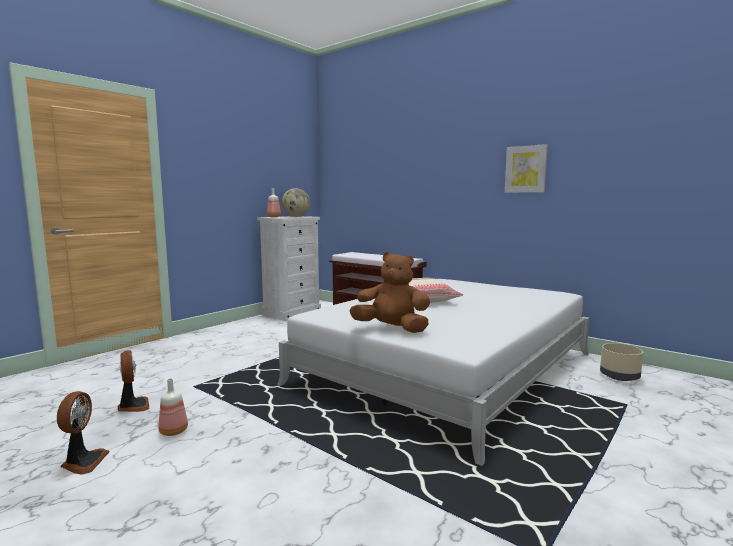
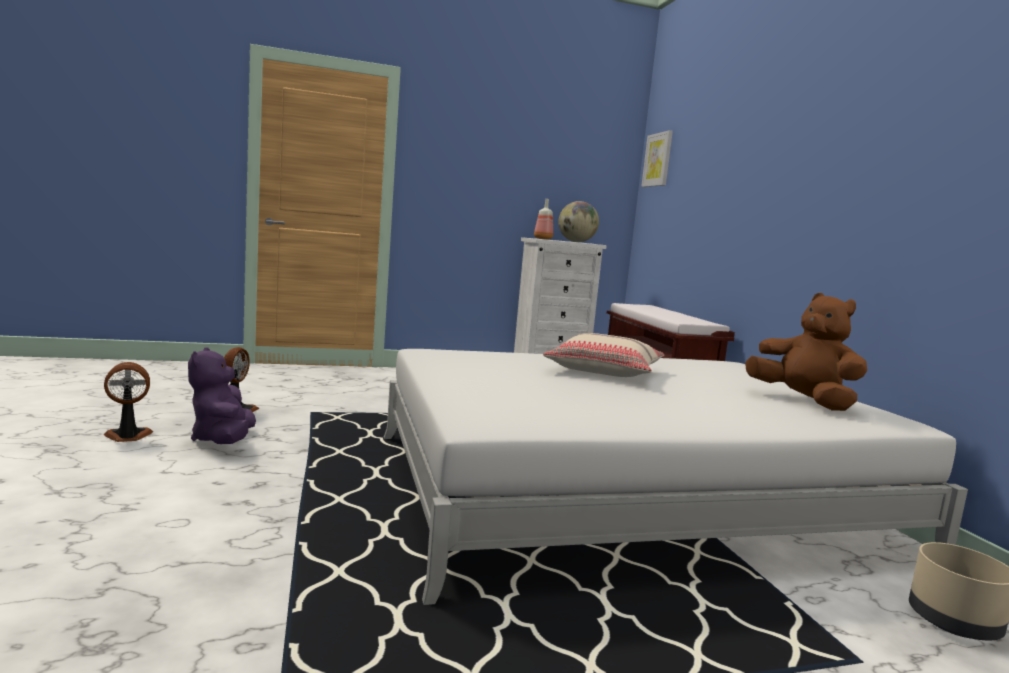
camera: 35 degrees right, 0 degrees up
(83, 462) = (128, 436): fan -> fan turned 150 degrees counterclockwise
(172, 431) = (223, 440): bottle -> purple plush toy
(392, 329) = (464, 384): brown plush toy -> brown plush toy (803, 401)
(526, 169) = (902, 171): picture -> picture (658, 160)

